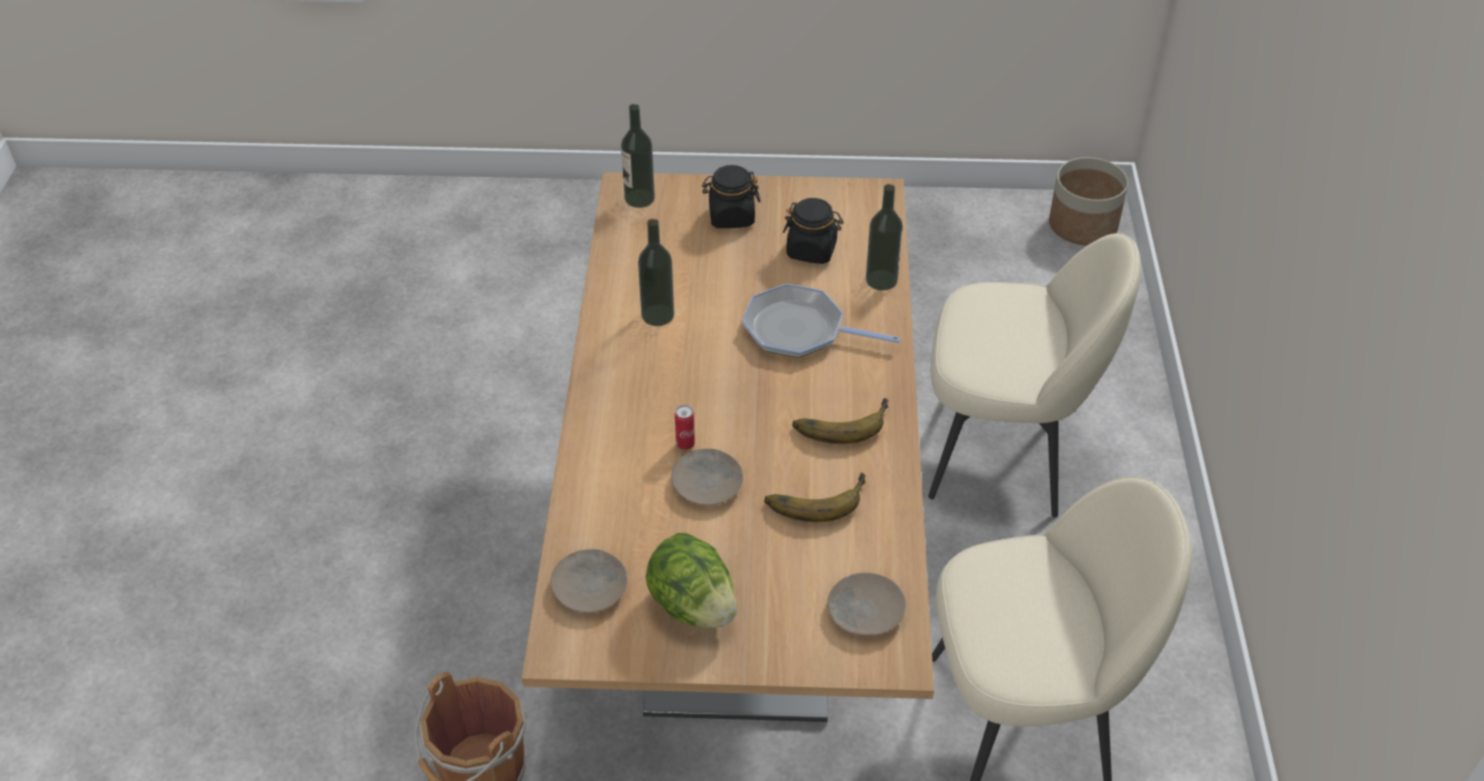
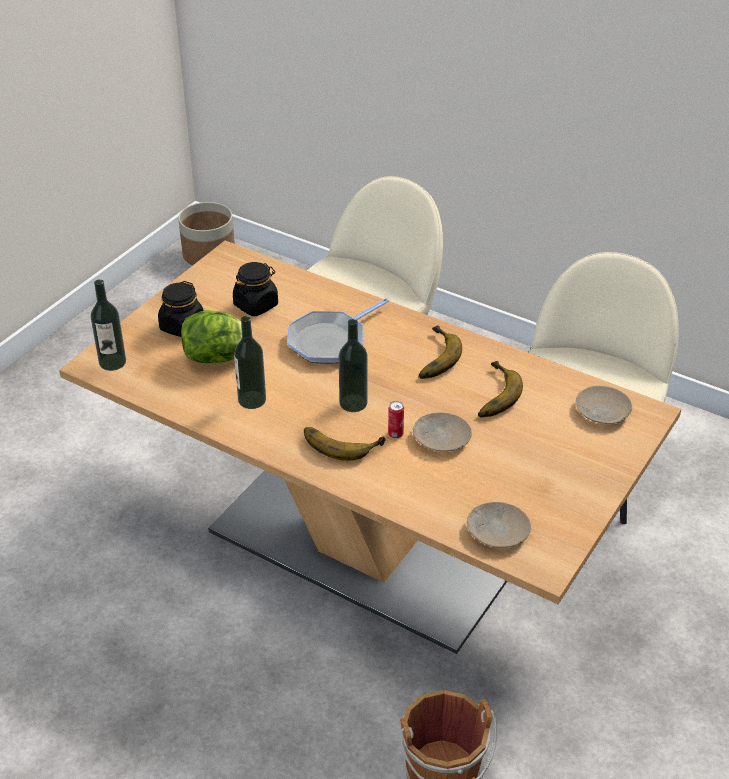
camera: 60 degrees left, 5 degrees down
(643, 407) = (341, 442): none -> banana
(693, 606) = (548, 485): lettuce -> lettuce (217, 358)
(881, 280) = (315, 288): bottle -> bottle (353, 403)

